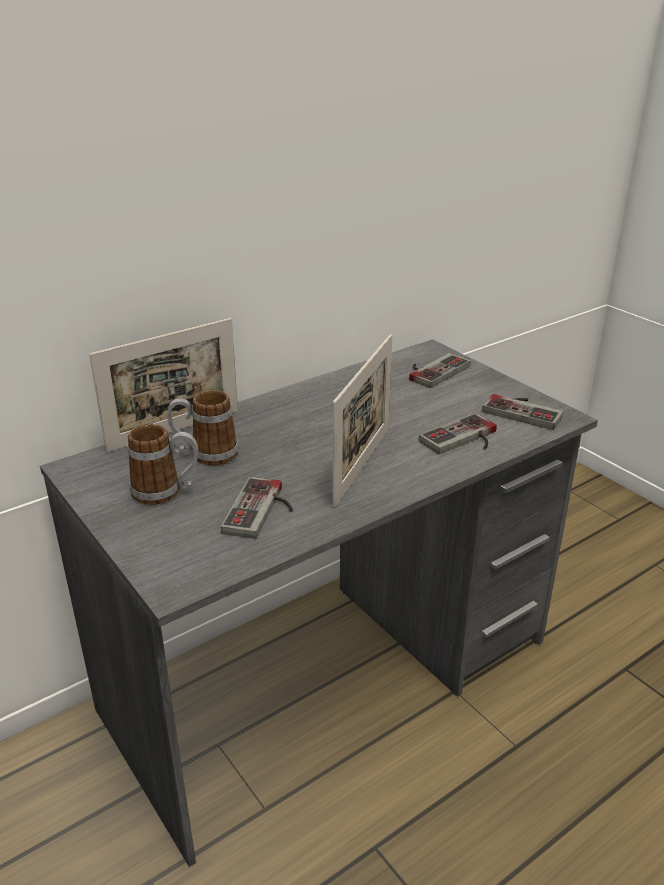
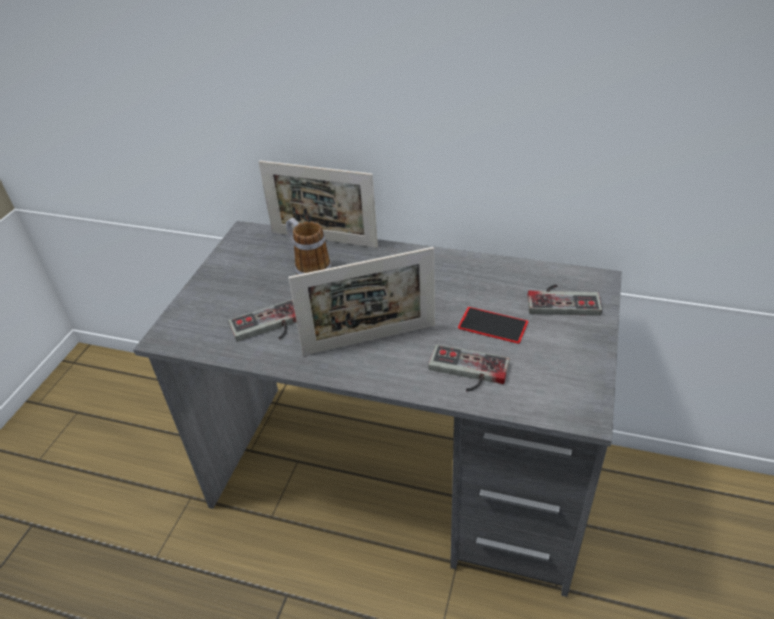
camera: 55 degrees right, 10 degrees up
(166, 492) = (253, 278): mug -> none
(423, 407) = (492, 325): none -> phone
(524, 410) = (563, 385): game controller -> none

